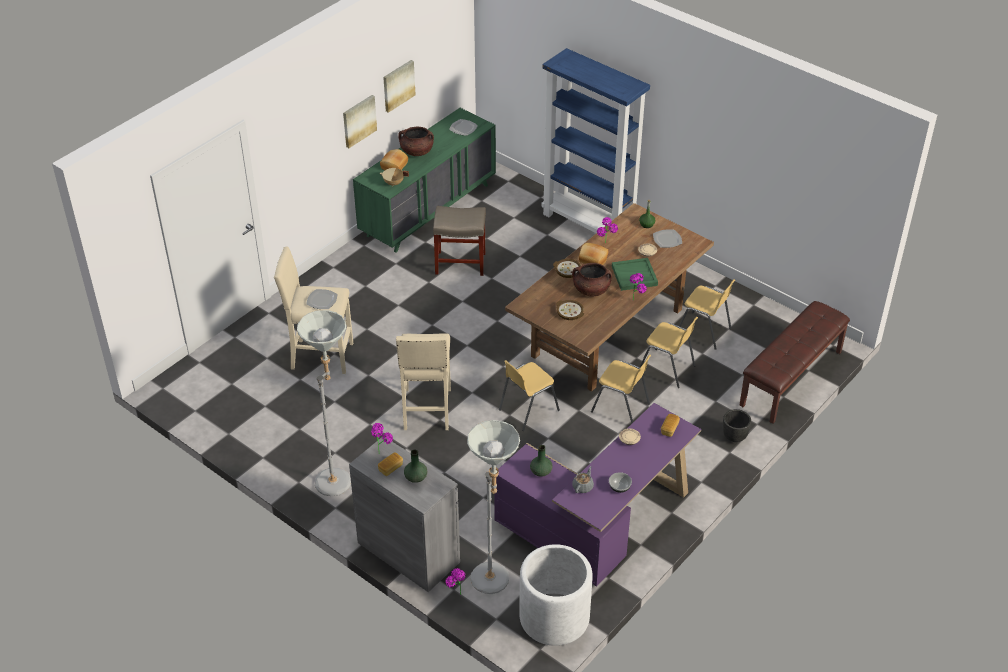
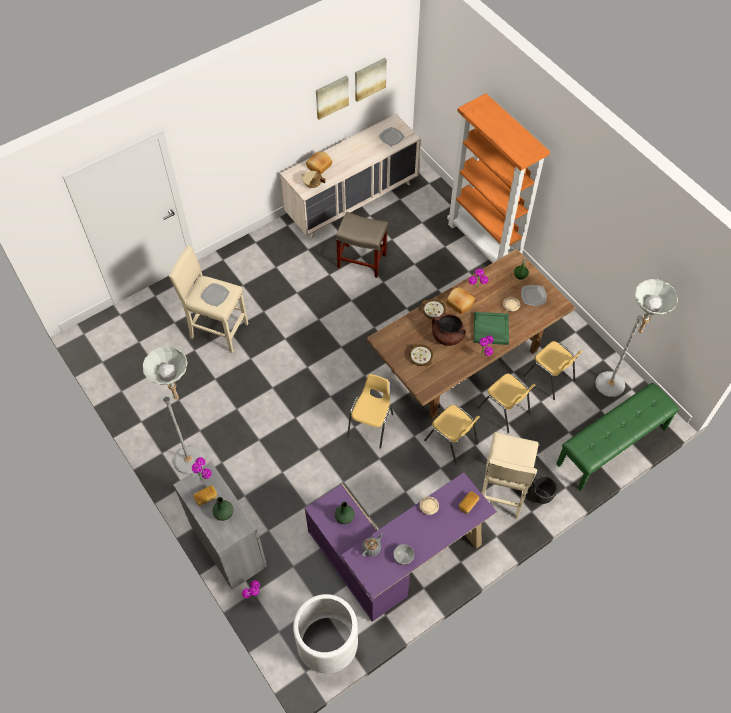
camera: 15 degrees right, 15 degrees up
(359, 120) = (288, 126): picture -> picture (369, 79)
(417, 152) = (343, 155): brown cooking pot -> none
(426, 410) = (287, 406): beige stool -> beige stool (501, 492)
(428, 210) = (352, 200): green dresser -> beige dresser
(493, 585) = (287, 597): grey floor lamp -> grey floor lamp (611, 390)
(527, 410) = (371, 425): yellow chair -> yellow chair turned 135 degrees clockwise
(589, 225) = (484, 244): blue bookcase -> orange bookcase
(791, 378) = (612, 447): brown bench -> green bench

